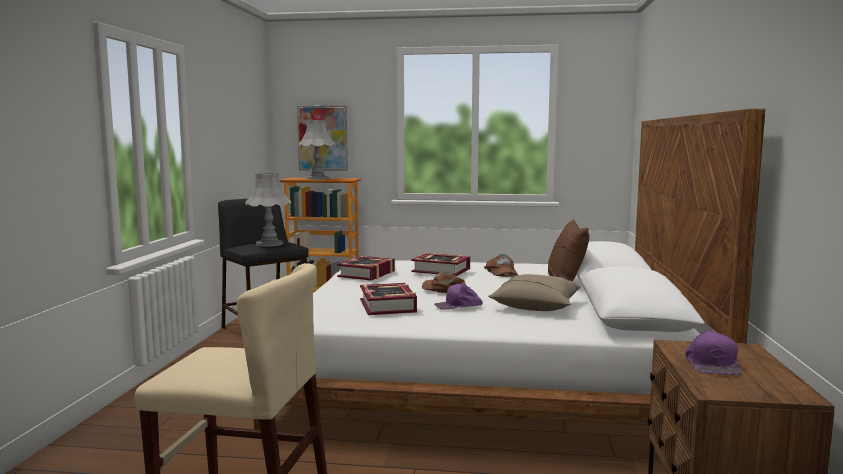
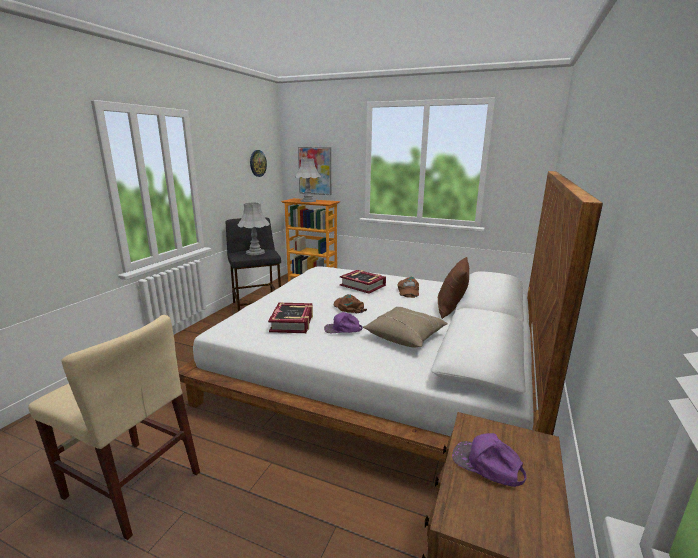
camera: 15 degrees right, 10 degrees up
(247, 126) = (257, 163): none -> wall clock
(367, 274) = (308, 284): book -> none
(712, 364) = (487, 465): purple cap -> purple cap turned 105 degrees clockwise

